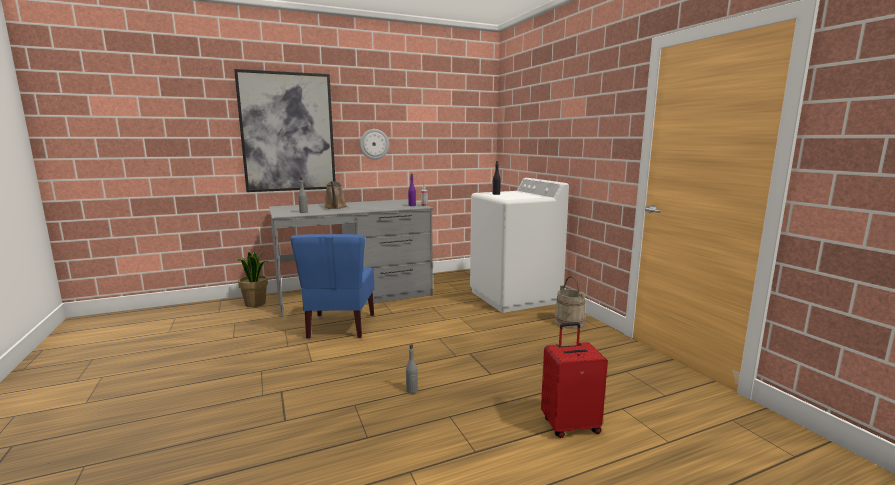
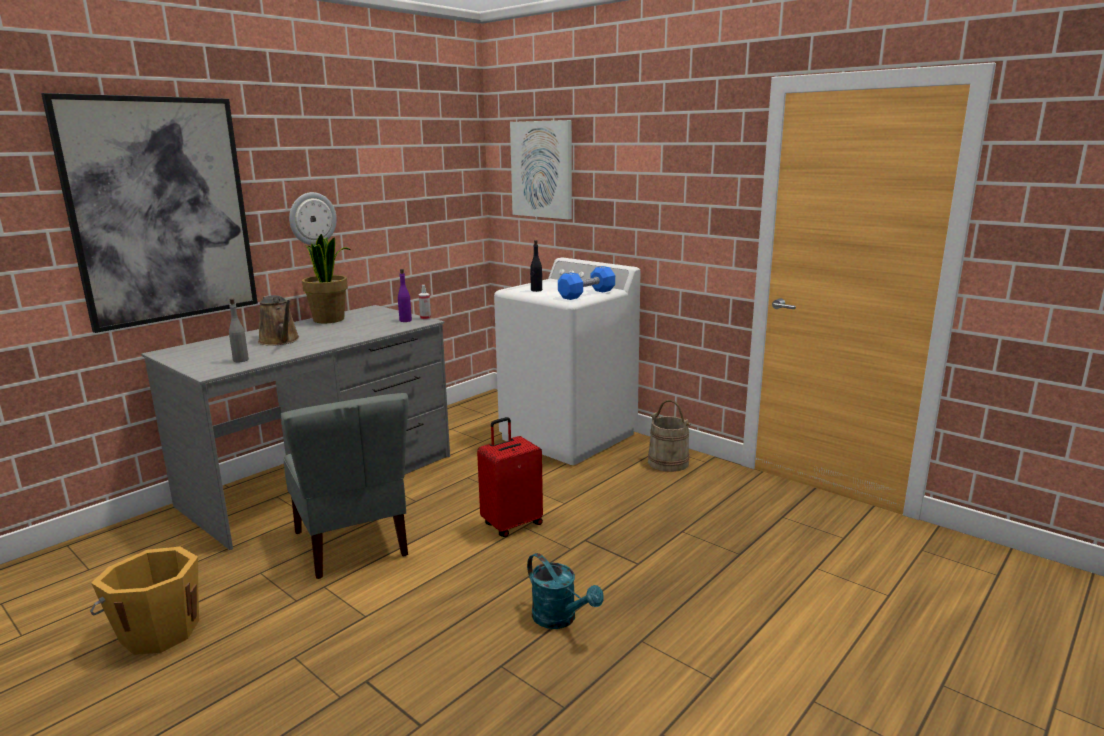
camera: 25 degrees left, 5 degrees up
(219, 344) = (159, 631): none -> orange bucket
(255, 304) = (150, 536): potted plant -> potted plant (329, 319)
(340, 326) = (353, 543): blue chair -> grey chair
(412, 391) = (560, 619): grey bottle -> turquoise watering can
(522, 120) = (542, 169): none -> picture
(524, 197) = (586, 294): none -> blue dumbbell
(570, 425) = (783, 607): red suitcase -> red suitcase (511, 524)

